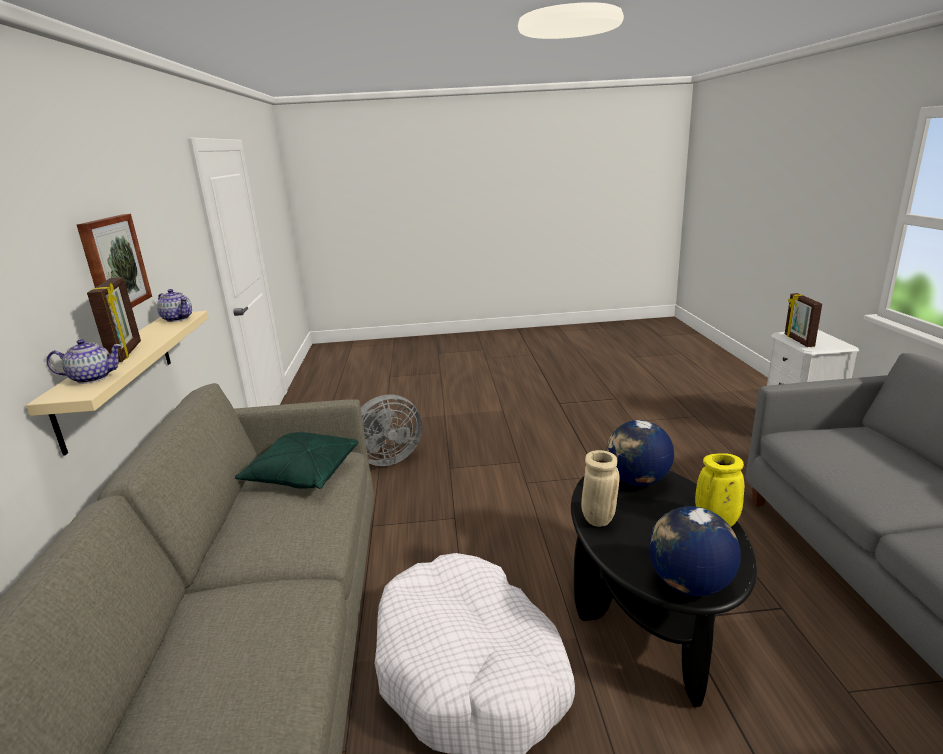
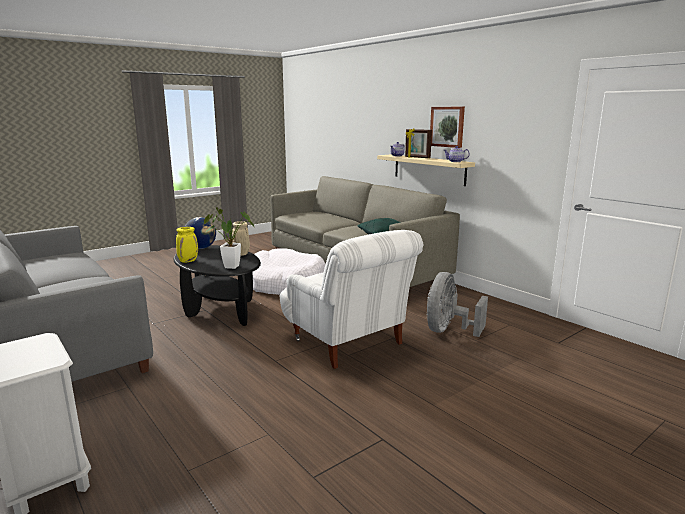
camera: 145 degrees right, 5 degrees down
(503, 476) = (348, 342): none -> white armchair
(637, 481) = (228, 266): globe -> potted plant
(798, 341) = (45, 349): picture frame -> none

